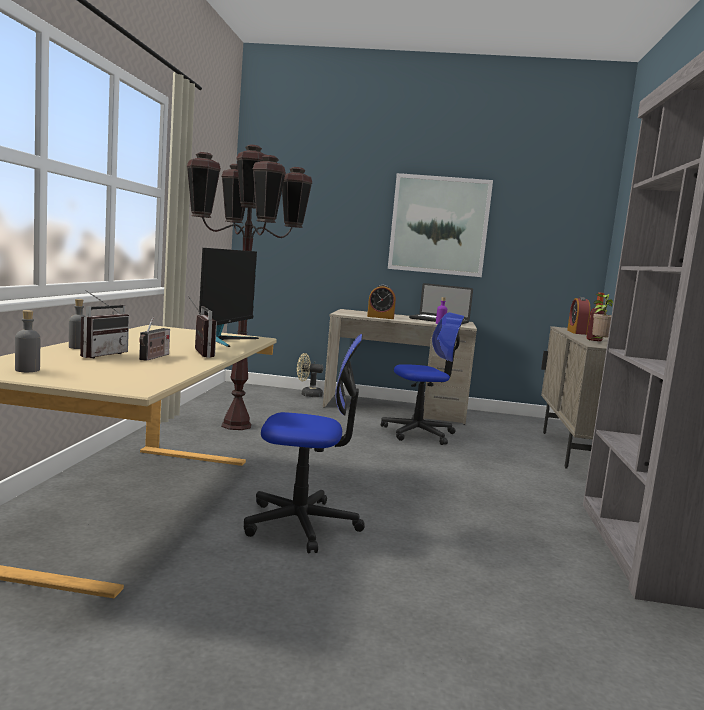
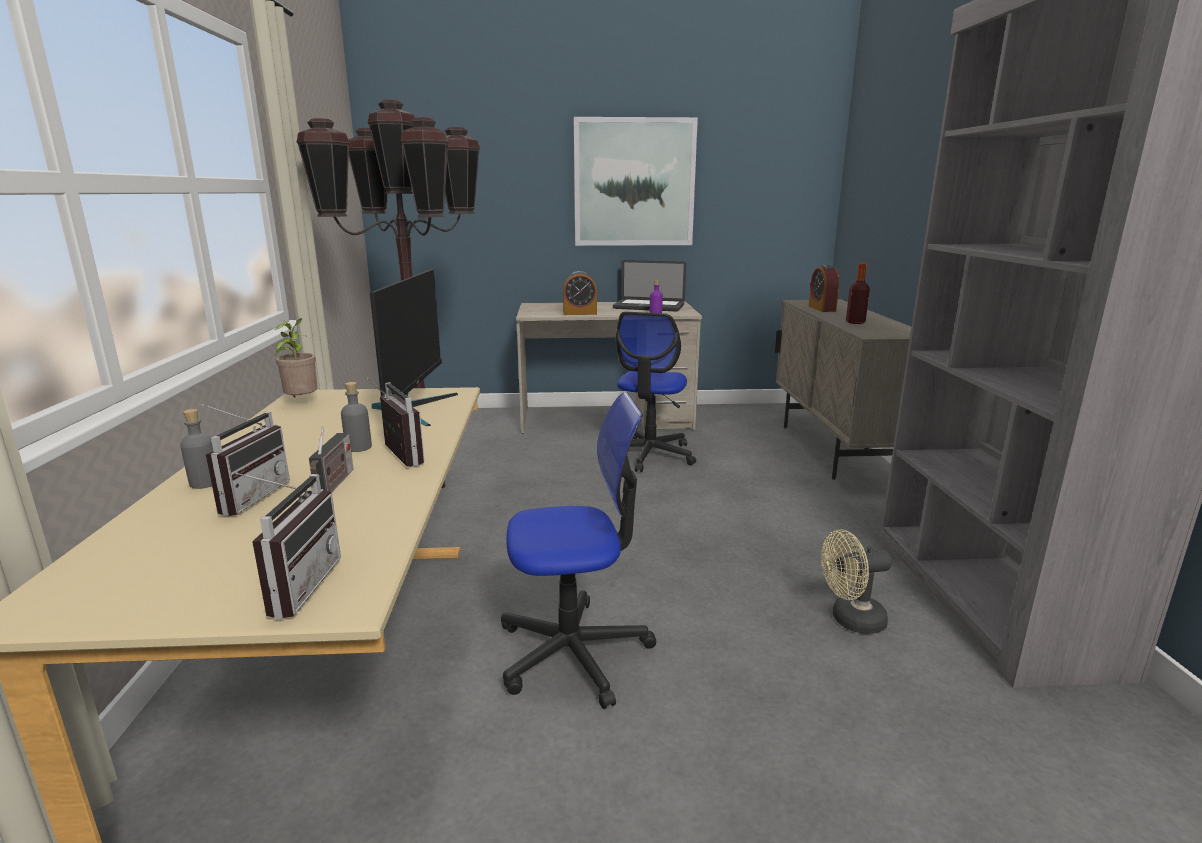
camera: 10 degrees left, 10 degrees up
(27, 370) = (137, 585): grey bottle -> grey bottle (358, 447)
(110, 381) = (294, 586): none -> radio
(308, 395) = (495, 415): beige fan -> beige fan (850, 620)
(418, 433) = (649, 455): office chair -> office chair turned 135 degrees clockwise
(599, 343) = (867, 328): potted plant -> potted plant (302, 402)

